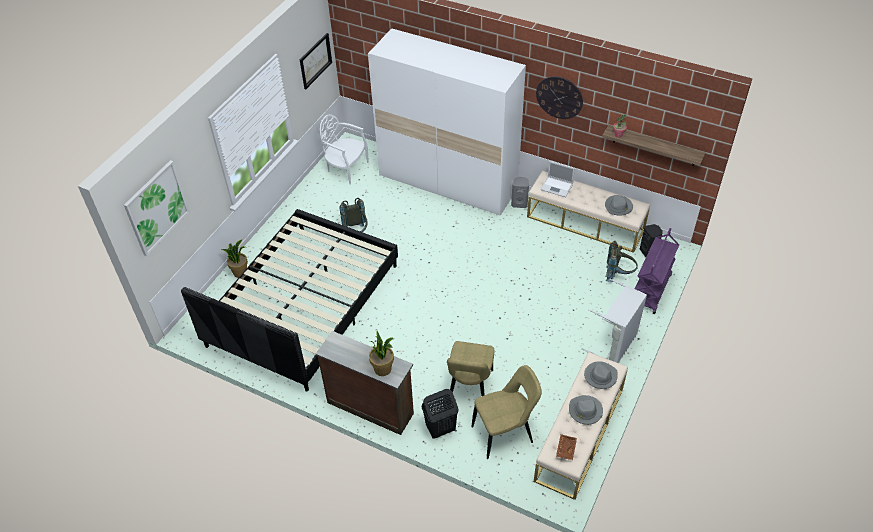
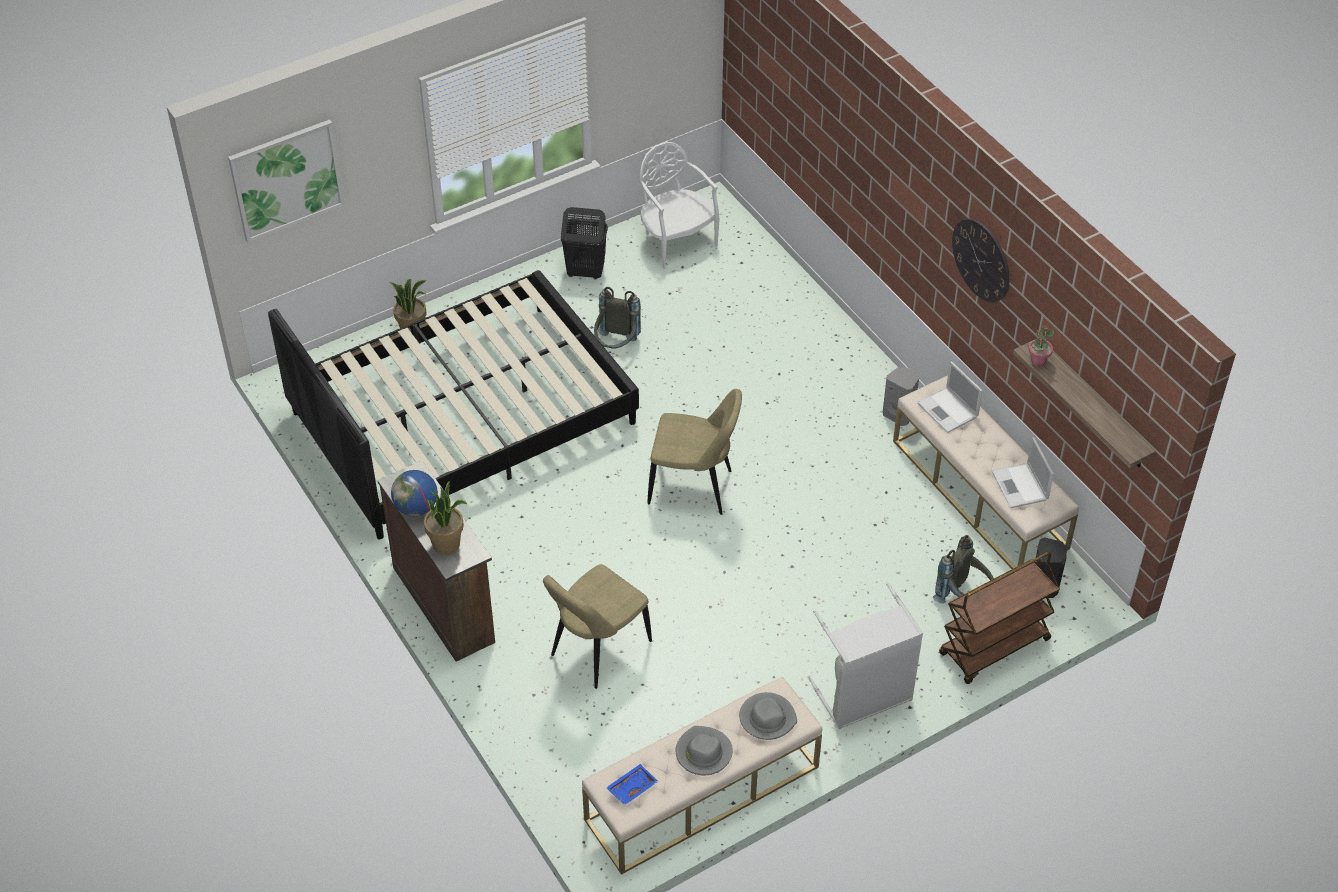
camera: 30 degrees right, 0 degrees up
(315, 60) = (673, 49): picture -> none
(350, 358) = (416, 508): none -> globe
(440, 429) = (514, 682): black laundry basket -> black laundry basket (585, 272)
(448, 182) = (814, 331): white wardrobe -> none
(505, 433) = (598, 735): beige chair -> beige chair (694, 488)
(565, 449) = (631, 787): brown tray -> blue tray
(618, 207) = (1020, 486): grey hat -> laptop
(651, 291) = (994, 648): purple cart -> brown cart

